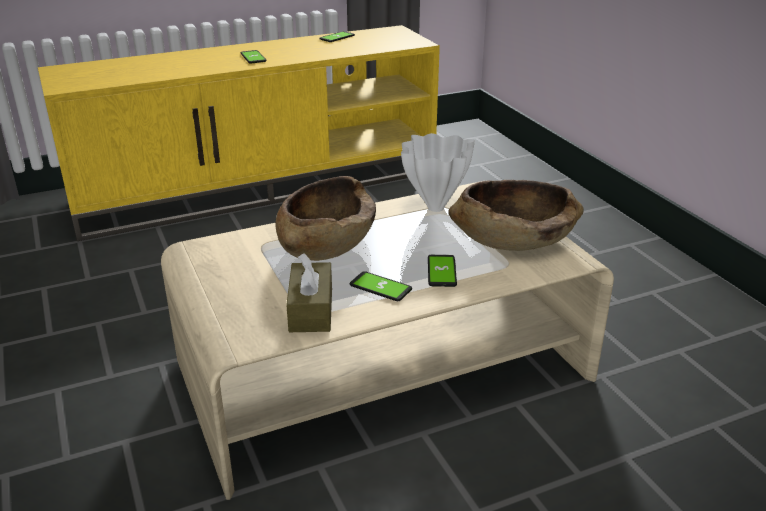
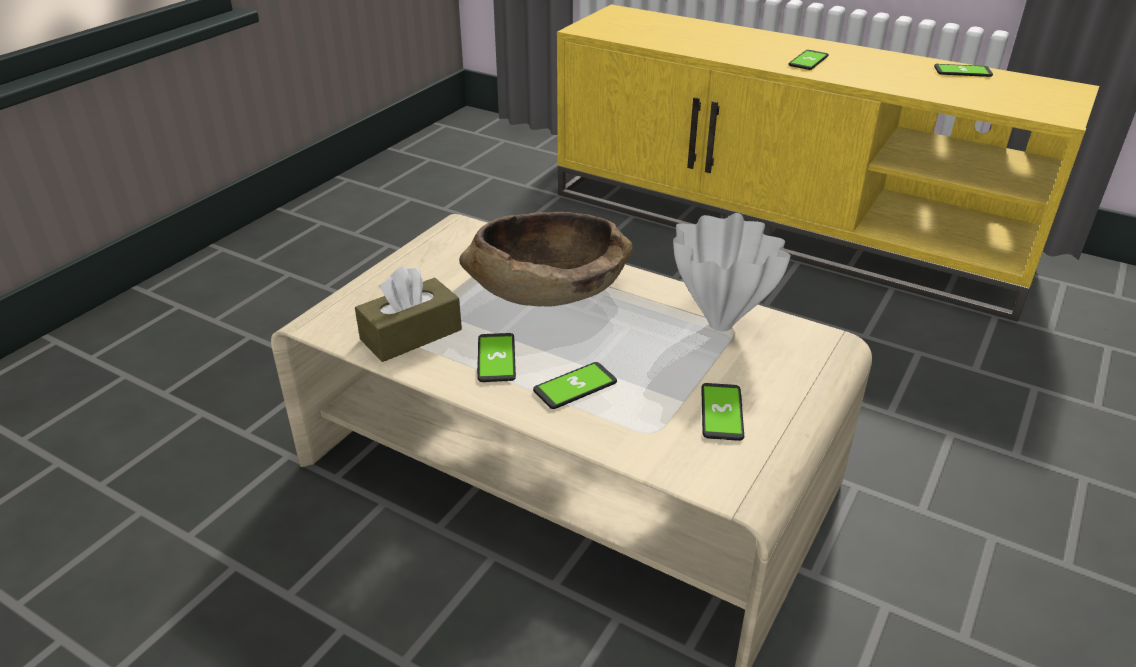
camera: 55 degrees right, 5 degrees up
(513, 239) = (722, 412): brown bowl -> phone

